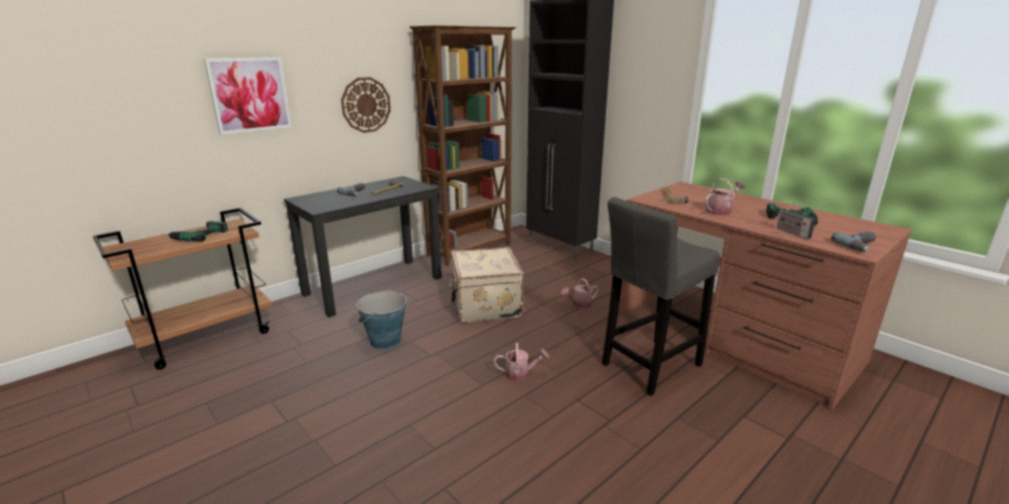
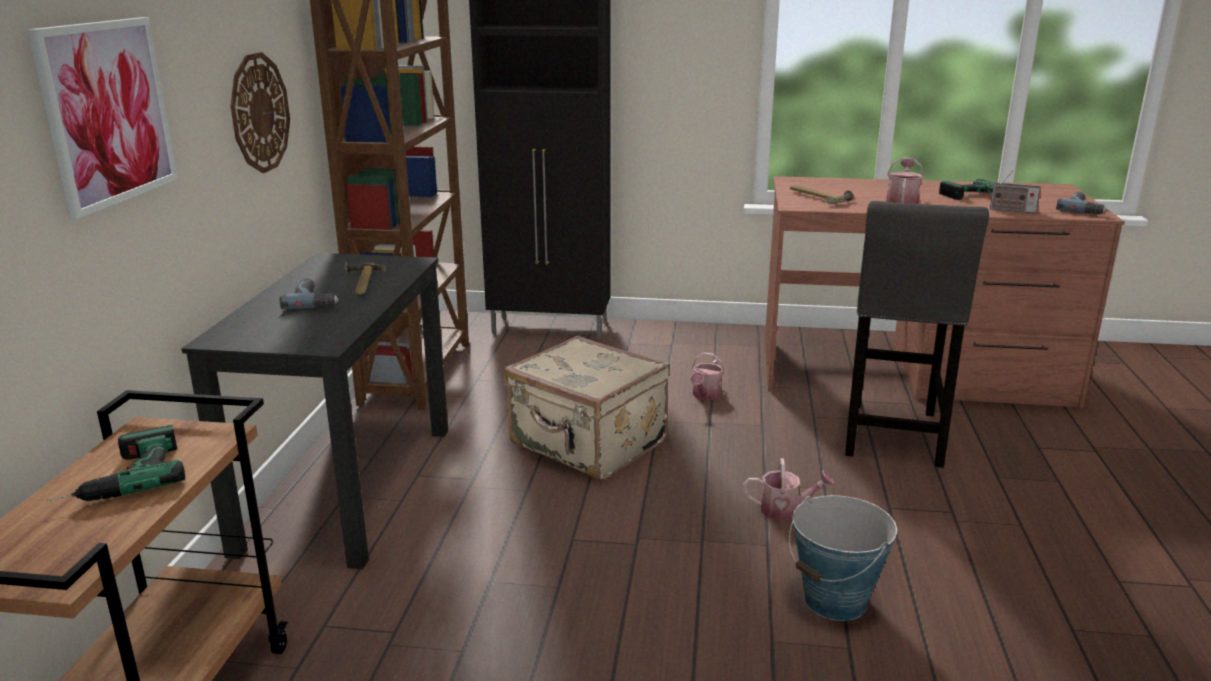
camera: 40 degrees left, 0 degrees up
(385, 341) = (534, 557): bucket -> bucket (835, 601)
(520, 374) = (785, 510): watering can -> watering can turned 45 degrees clockwise

